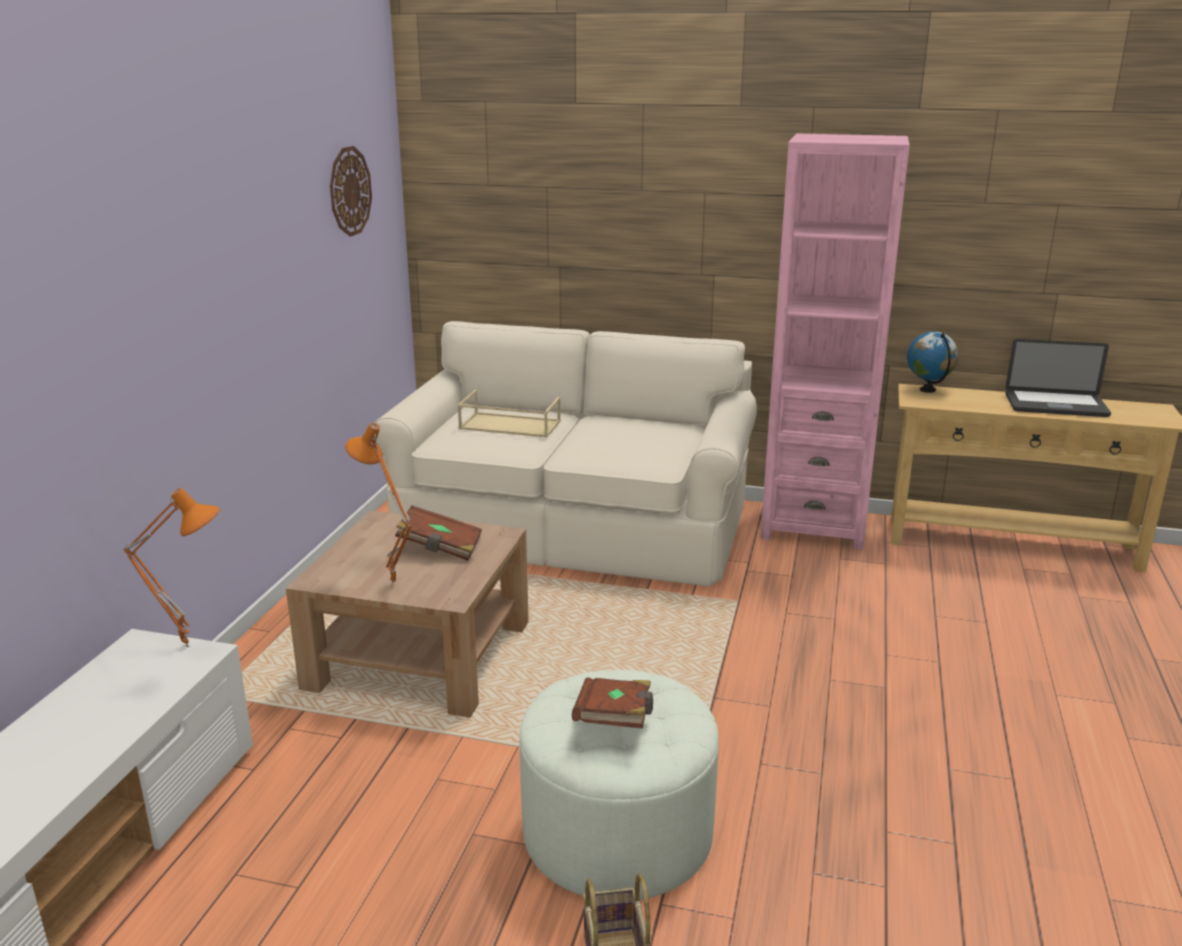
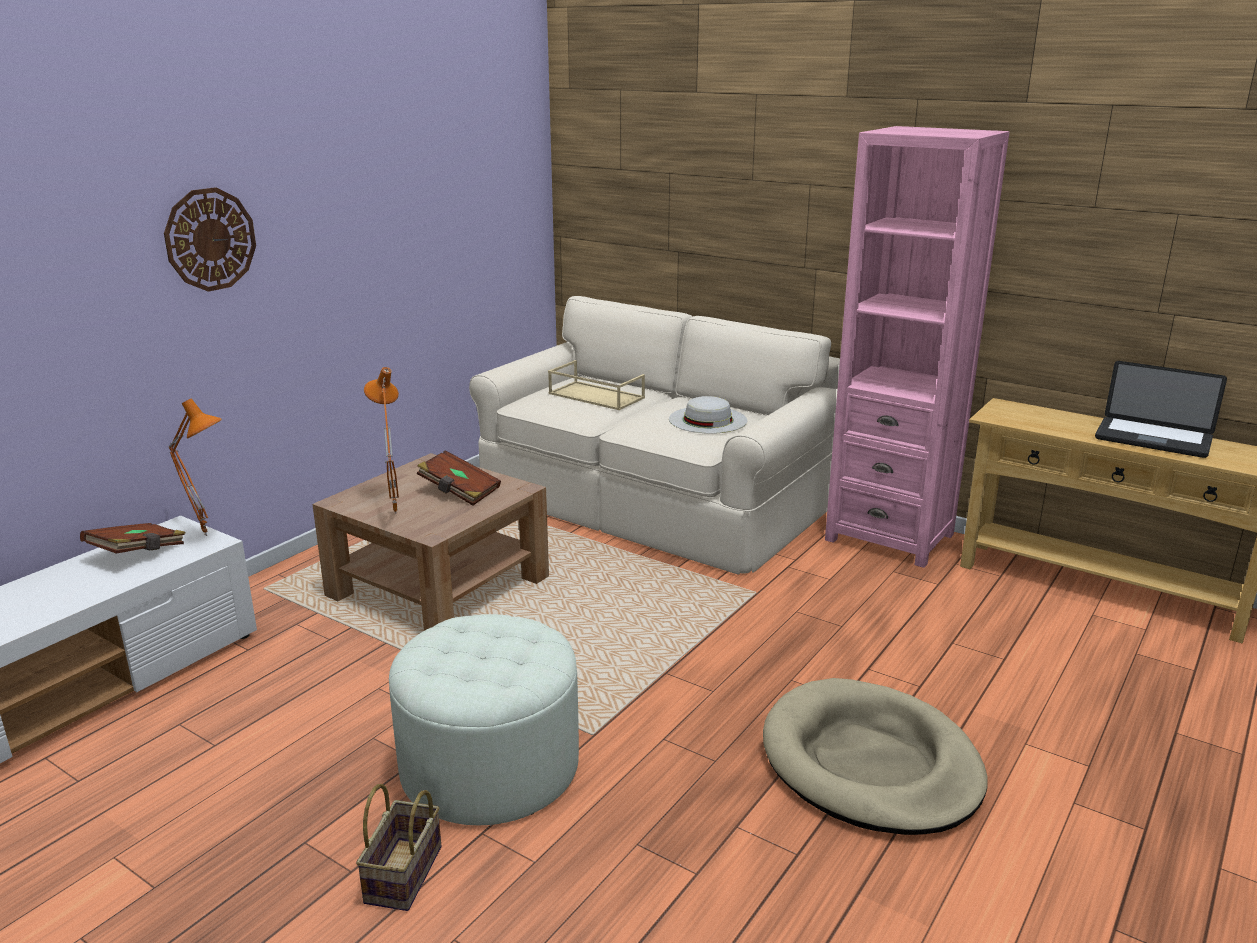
camera: 20 degrees right, 0 degrees up
(349, 191) = (478, 168): wall clock -> wall clock (210, 239)
(615, 720) = (474, 656): brown book -> brown book (138, 553)
(642, 436) = (707, 420): none -> white hat
(928, 390) = (1018, 407): globe -> none
(951, 743) = (870, 763): none -> beige dog bed

